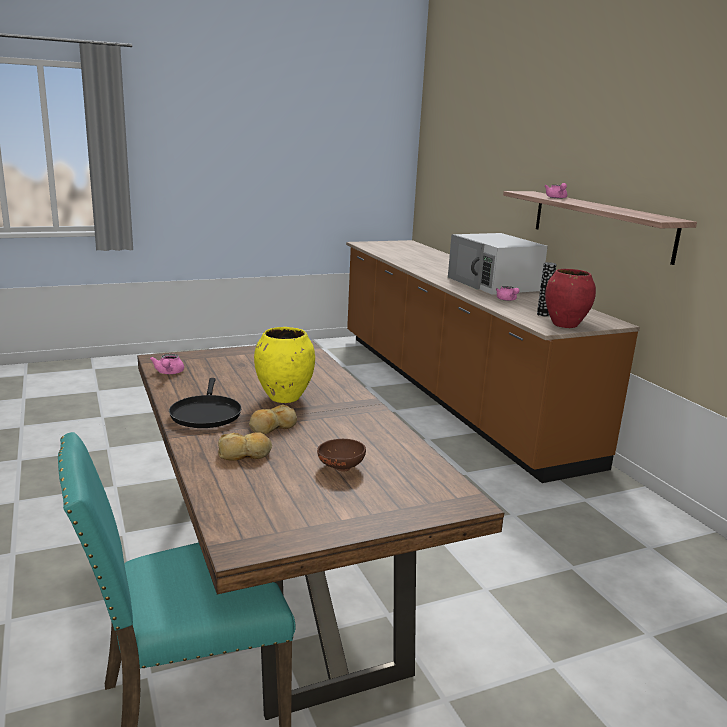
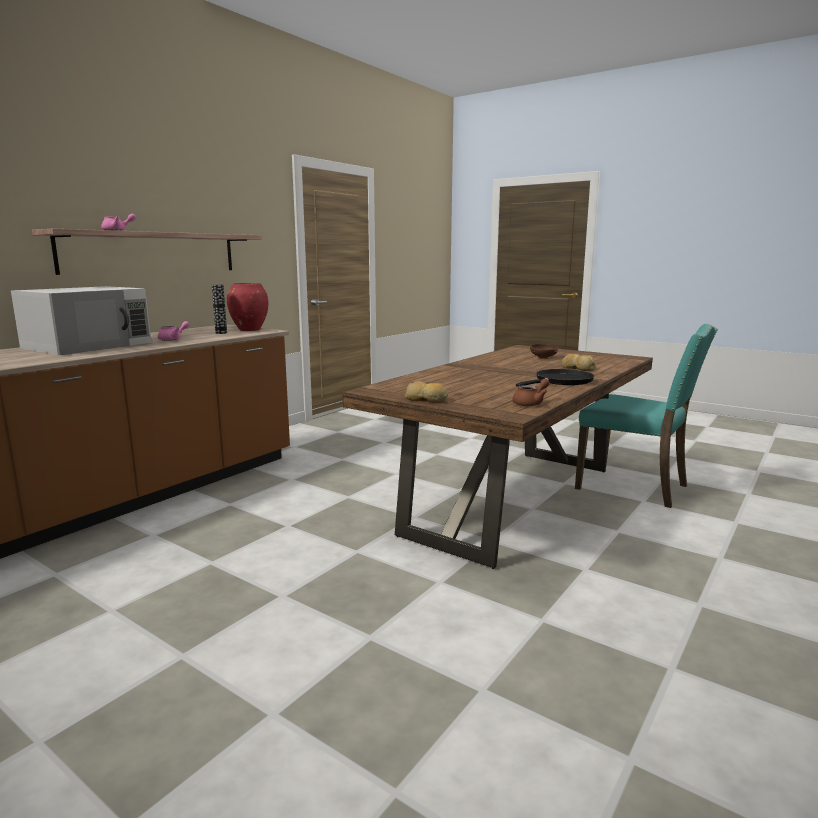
camera: 120 degrees left, 5 degrees down
(169, 373) = (531, 403): pink teapot -> brown teapot
(272, 427) = (537, 370): bread -> bread (426, 400)
(284, 398) = (492, 375): yellow vase -> none

